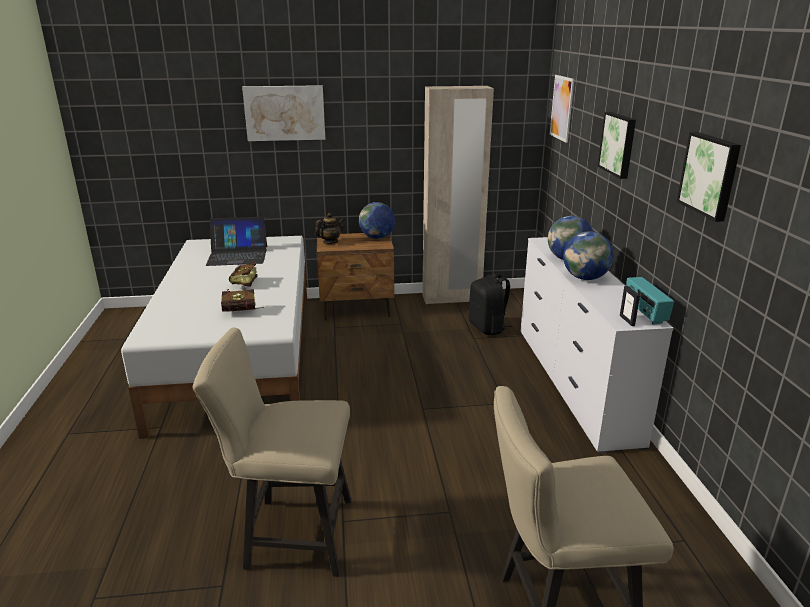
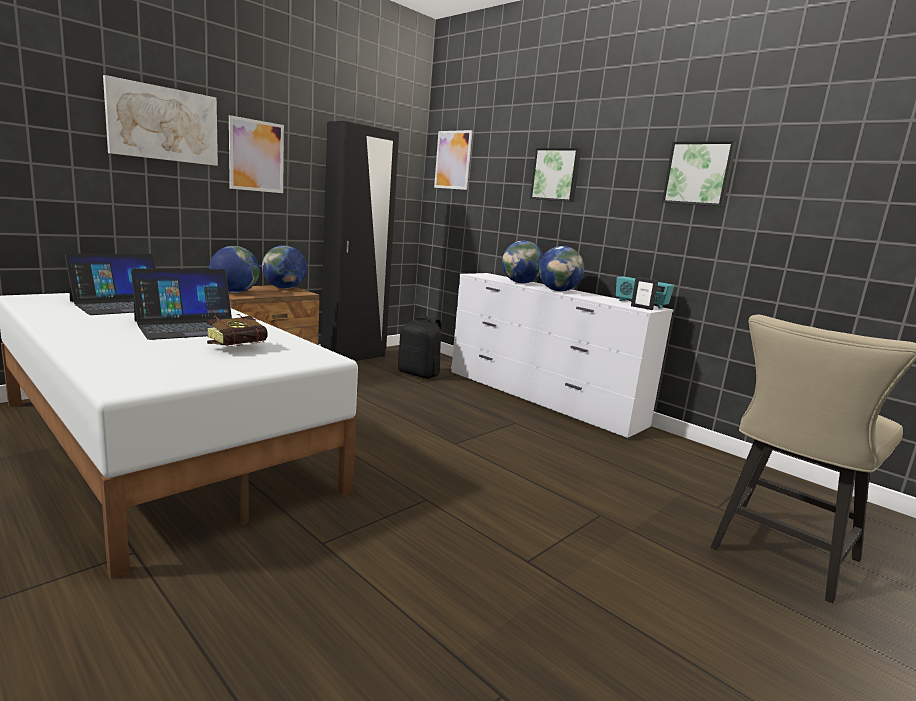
camera: 40 degrees left, 10 degrees down
(243, 285) = (190, 327): book -> laptop
(290, 534) = (495, 598): beige chair -> none
(330, 242) = (234, 292): teapot -> globe
(360, 126) = (256, 156): none -> picture
(451, 298) = (354, 357): beige wardrobe -> black wardrobe

